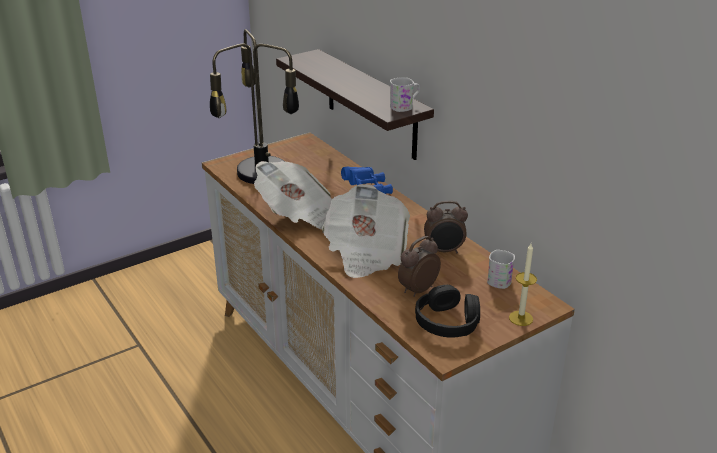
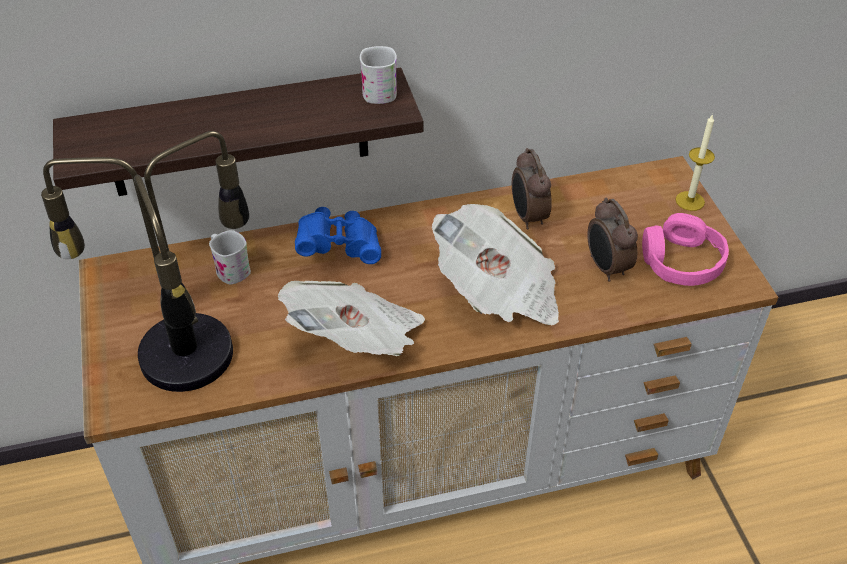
camera: 70 degrees left, 15 degrees up
(444, 251) = (527, 217): alarm clock -> alarm clock turned 150 degrees clockwise
(447, 322) = (681, 261): black headphones -> pink headphones
(500, 279) = (608, 190): white mug -> white mug (230, 269)

